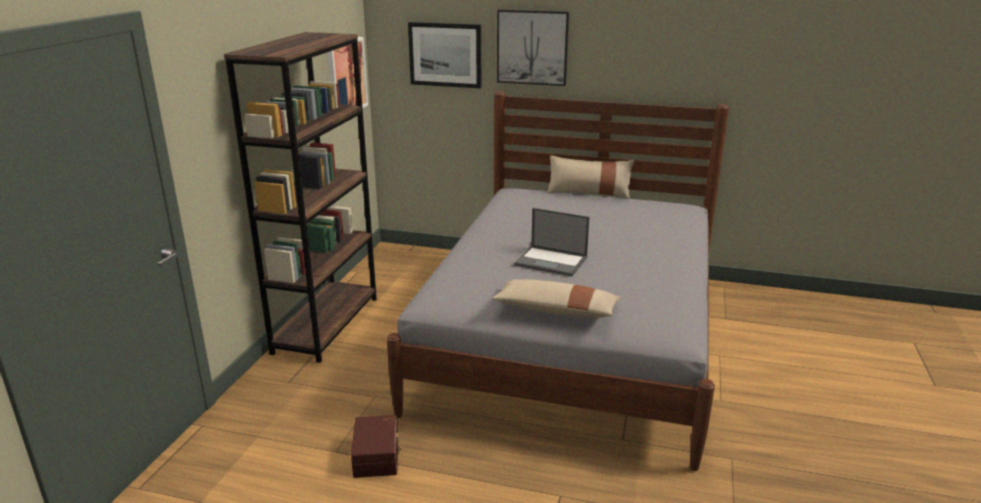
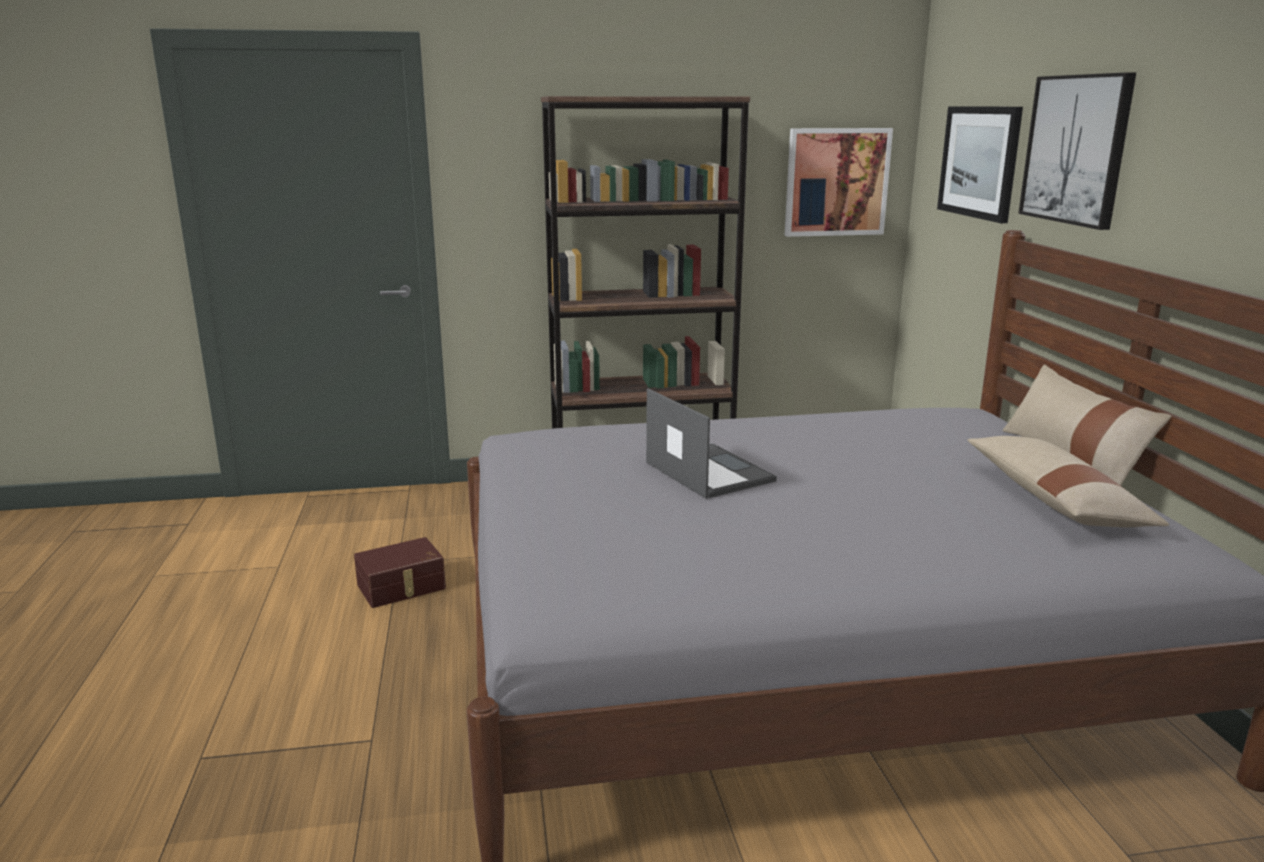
camera: 65 degrees right, 5 degrees down
(552, 261) = (707, 471): laptop -> laptop turned 150 degrees clockwise
(556, 310) = (545, 503): beige pillow -> beige pillow (1055, 501)

